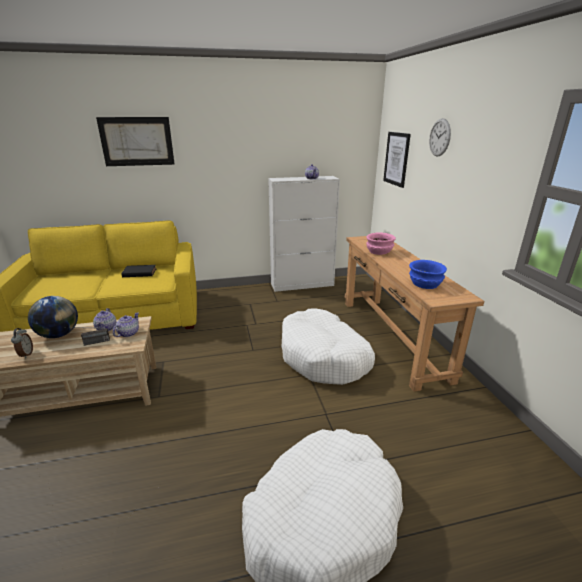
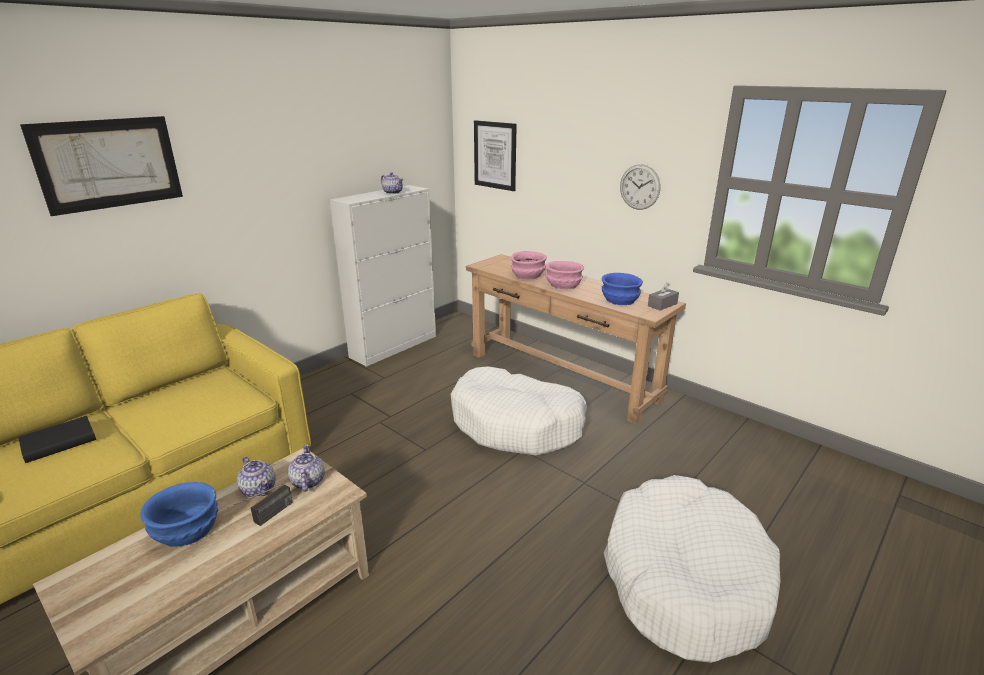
camera: 35 degrees left, 0 degrees up
(26, 354) = (173, 582): alarm clock -> none
(59, 335) = (186, 531): globe -> blue bowl
(138, 273) = (183, 395): black book -> black book (57, 443)
(394, 263) = (563, 286): none -> pink bowl
(439, 137) = (569, 129): wall clock -> wall clock (639, 187)
(458, 296) = (662, 305): none -> grey tissue box

